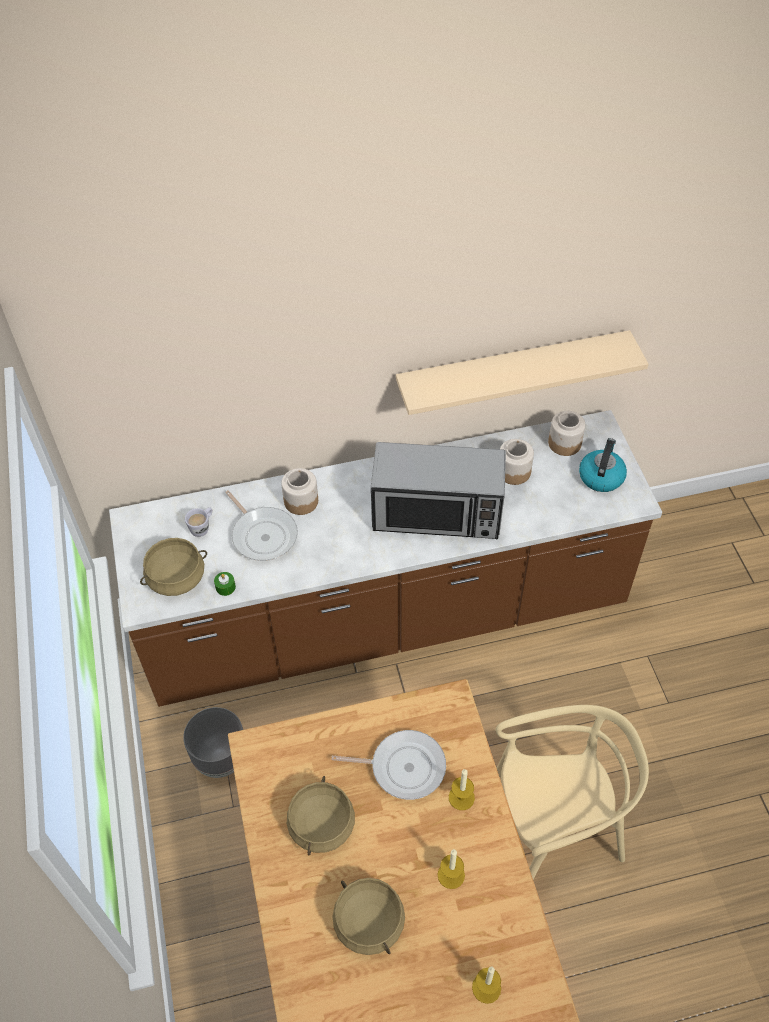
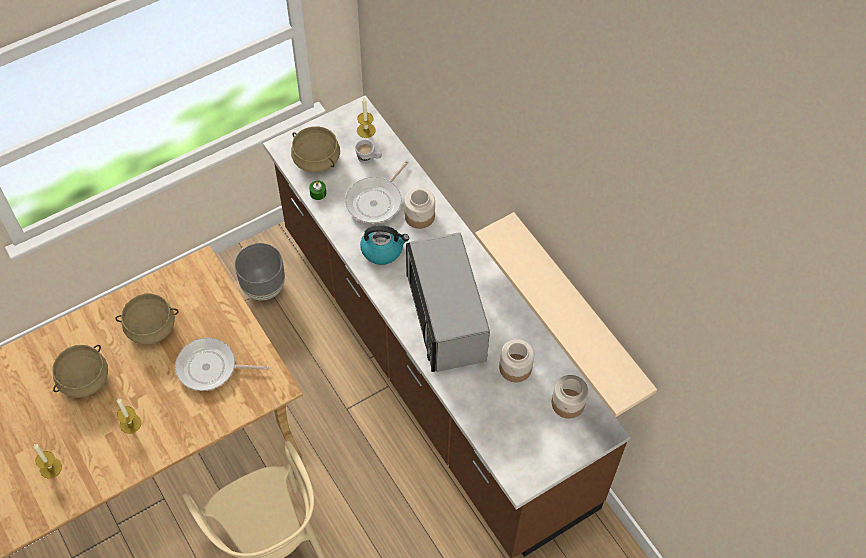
camera: 70 degrees right, 5 degrees up
(403, 767) = (210, 368): frying pan -> frying pan turned 105 degrees clockwise
(461, 797) = (195, 415): candle -> candle (366, 130)
(601, 476) = (539, 443): kettle -> kettle (383, 250)

